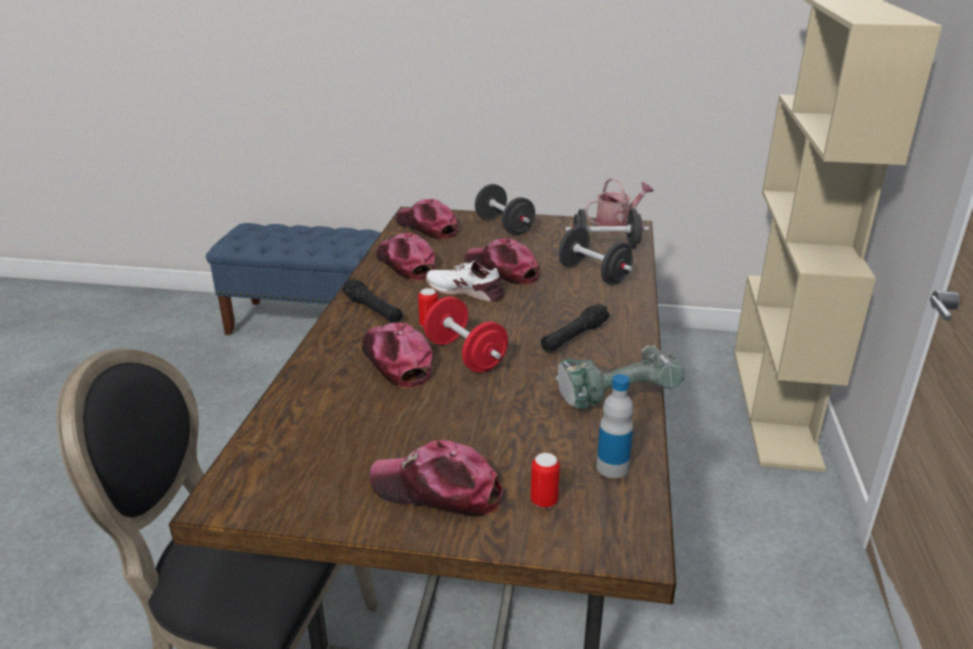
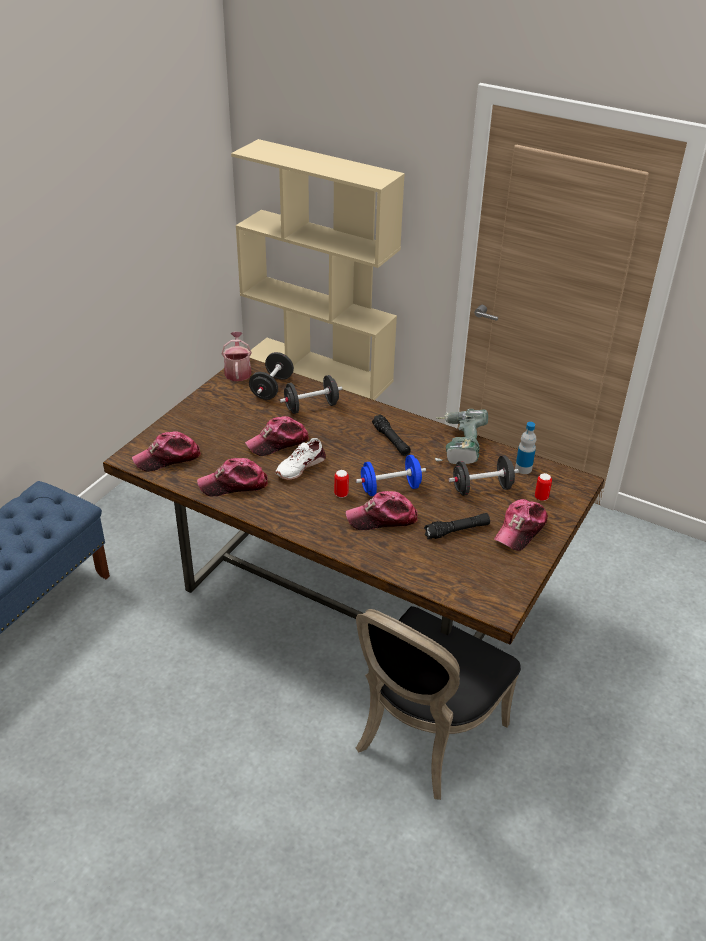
camera: 70 degrees left, 10 degrees up
(373, 310) = (302, 515): black flashlight -> black flashlight (457, 531)
(465, 355) = (390, 488): red dumbbell -> blue dumbbell
(504, 226) = (197, 420): black dumbbell -> black dumbbell (482, 488)

